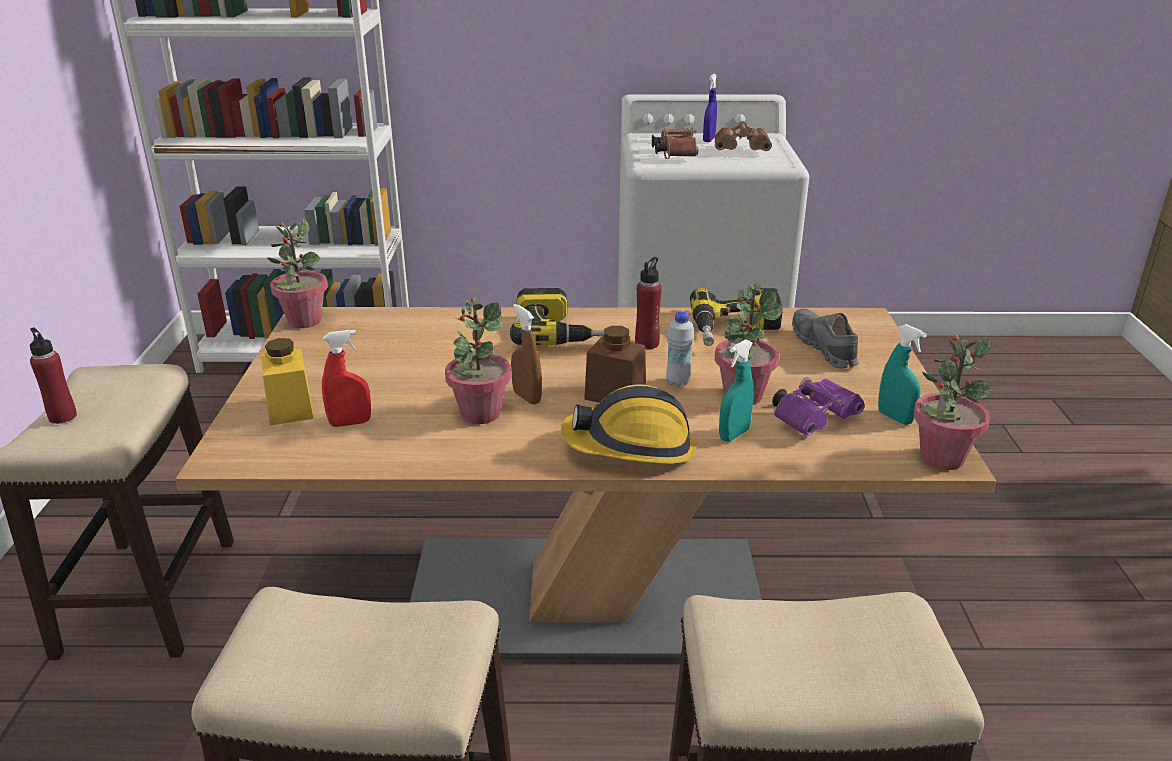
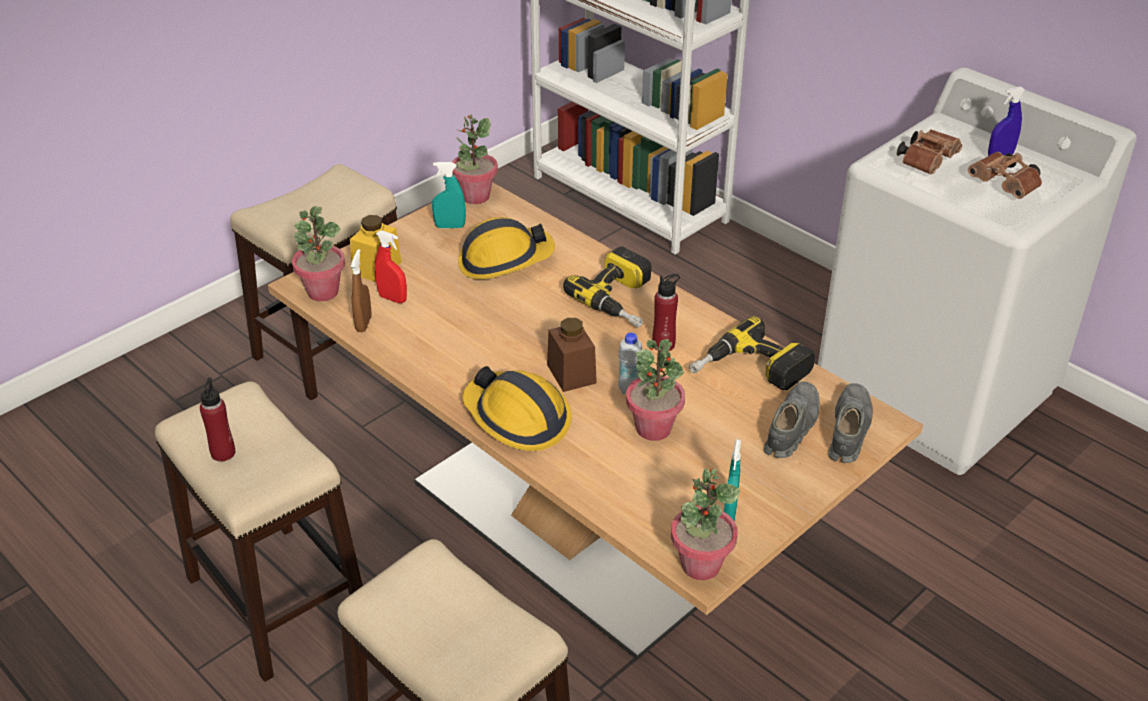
camera: 45 degrees right, 10 degrees up
(62, 416) = (292, 201): red bottle -> red bottle (223, 453)
(413, 350) = (504, 260): none -> hard hat
(480, 414) = (470, 336): potted plant -> potted plant (323, 292)
(527, 397) = (515, 341): brown spray bottle -> brown spray bottle (363, 324)
(734, 435) = (594, 453): turquoise spray bottle -> turquoise spray bottle (450, 226)
(815, 419) = (670, 479): purple binoculars -> none
(857, 331) = (848, 431): none -> grey shoe

